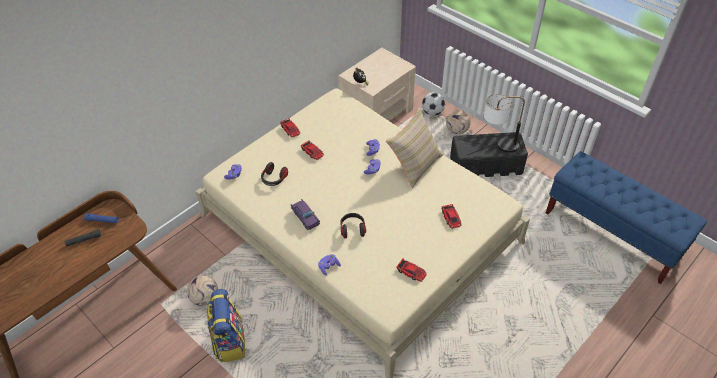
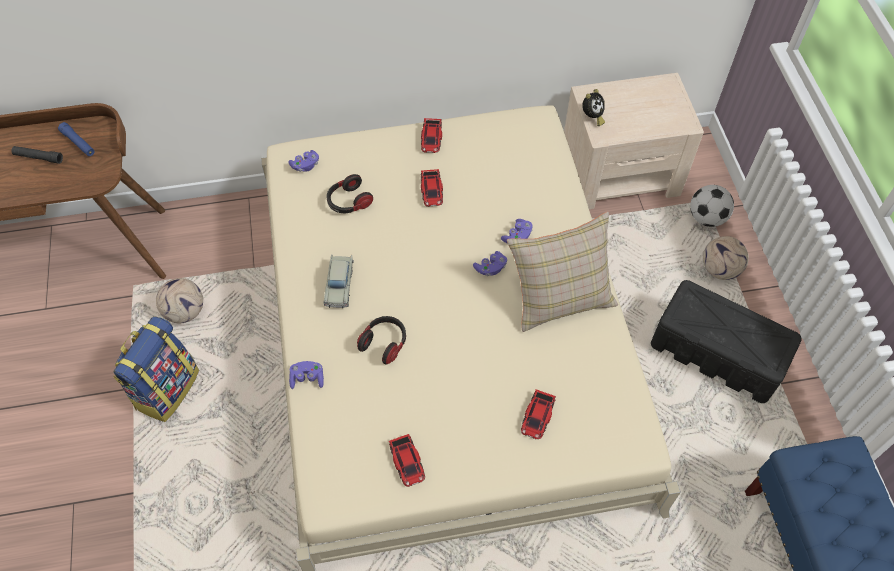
camera: 35 degrees right, 10 degrees up
(305, 217) = (339, 284): purple toy car -> beige toy car
(497, 146) = (741, 337): table lamp -> none

